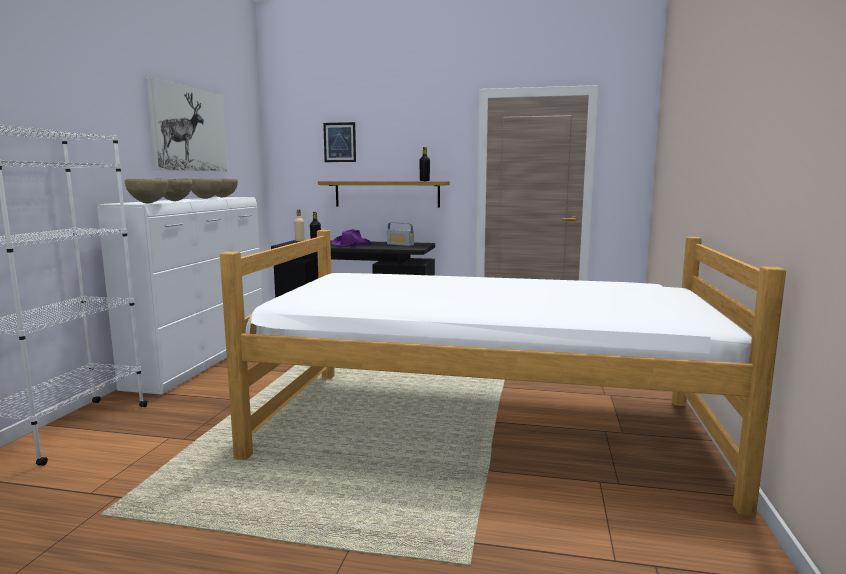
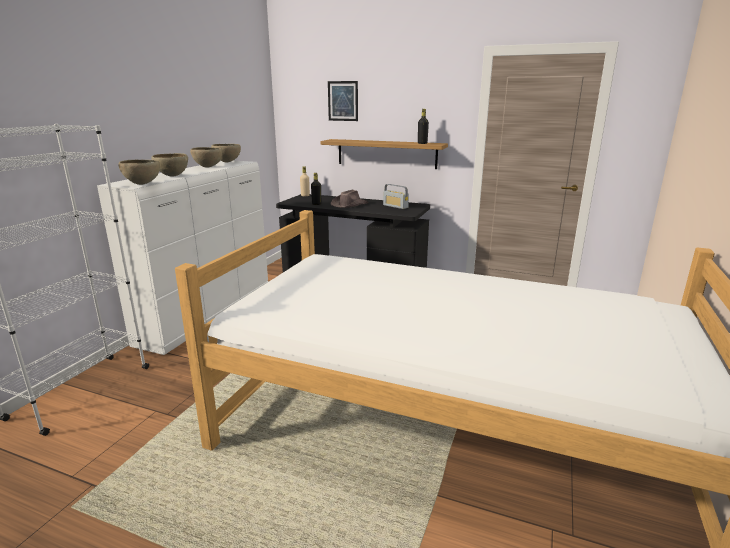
camera: 10 degrees right, 10 degrees up
(189, 129) = (193, 98): picture -> none
(351, 244) = (349, 204): purple hat -> brown hat

